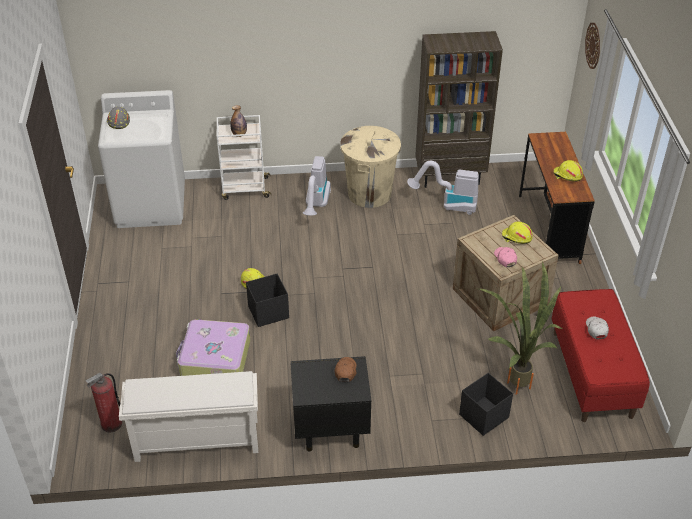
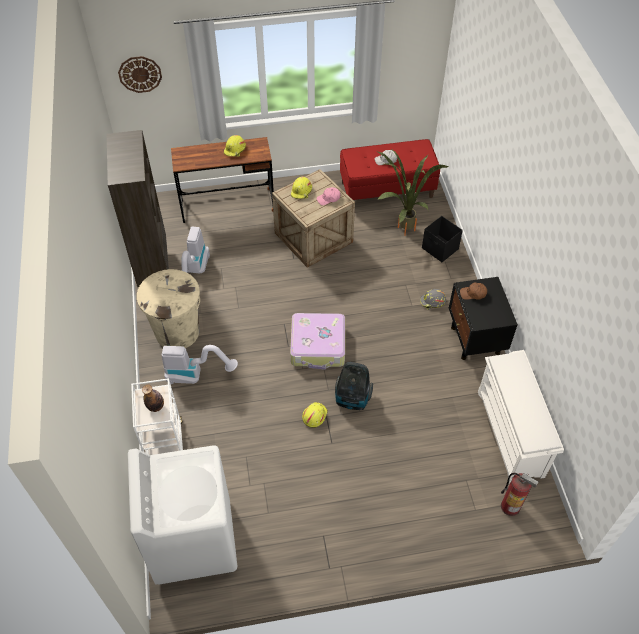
camera: 95 degrees left, 10 degrees up
(118, 121) = (175, 511): grey hard hat -> grey hard hat (432, 302)
(214, 359) = (417, 434): suitcase -> suitcase (318, 346)
(267, 312) = (352, 399): black storage box -> vacuum cleaner

